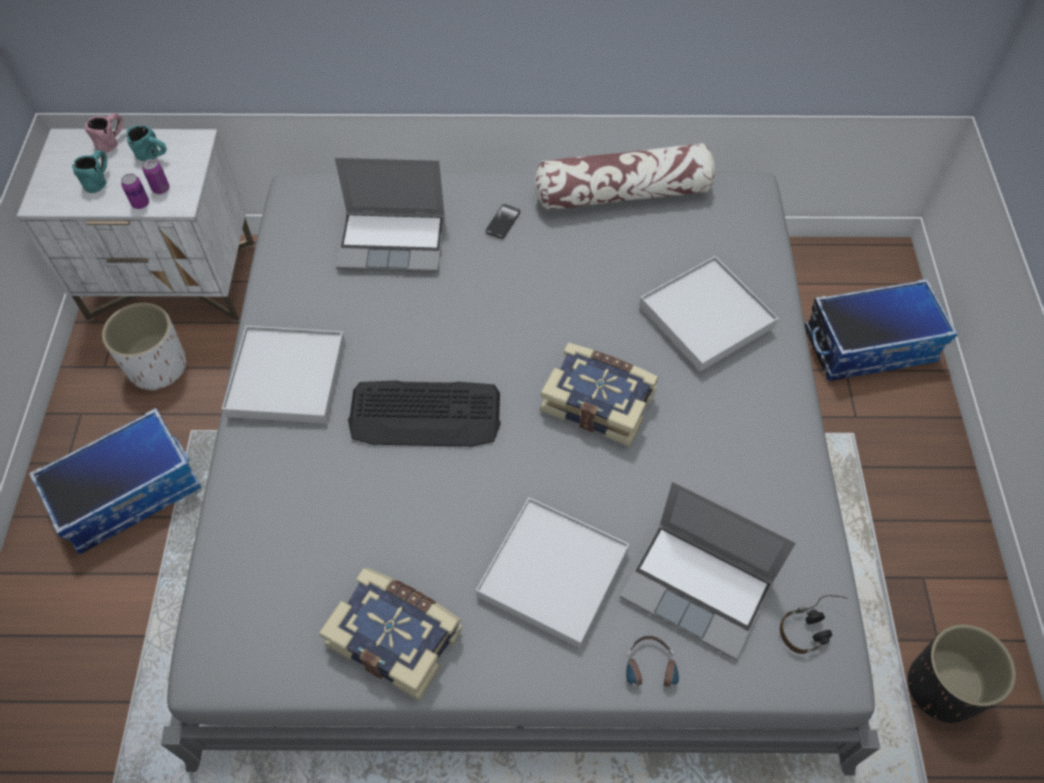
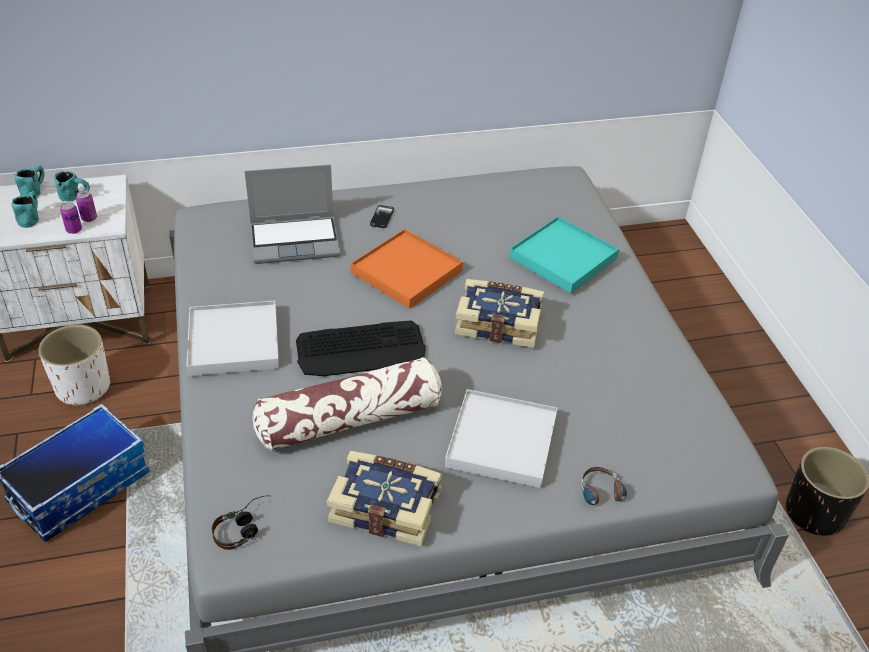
camera: 15 degrees left, 15 degrees down
(112, 141) = (35, 191): pink mug -> turquoise mug
(510, 308) = (407, 272): none -> orange tray
(623, 193) = (471, 188): pillow -> pillow (350, 419)
(699, 588) = (620, 434): laptop -> none
(707, 316) = (563, 258): white tray -> turquoise tray
(813, 627) = (715, 444): headphones -> headphones (245, 528)
(869, 345) = (679, 292): storage box -> none

